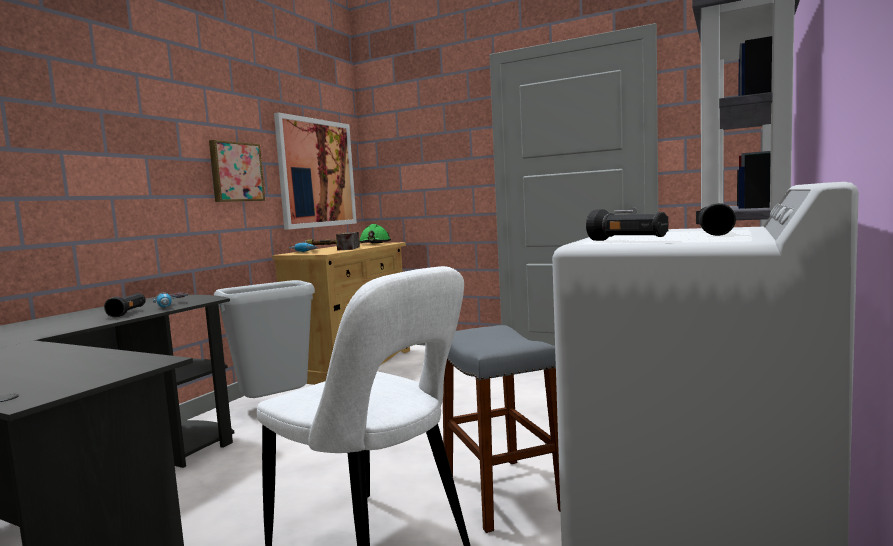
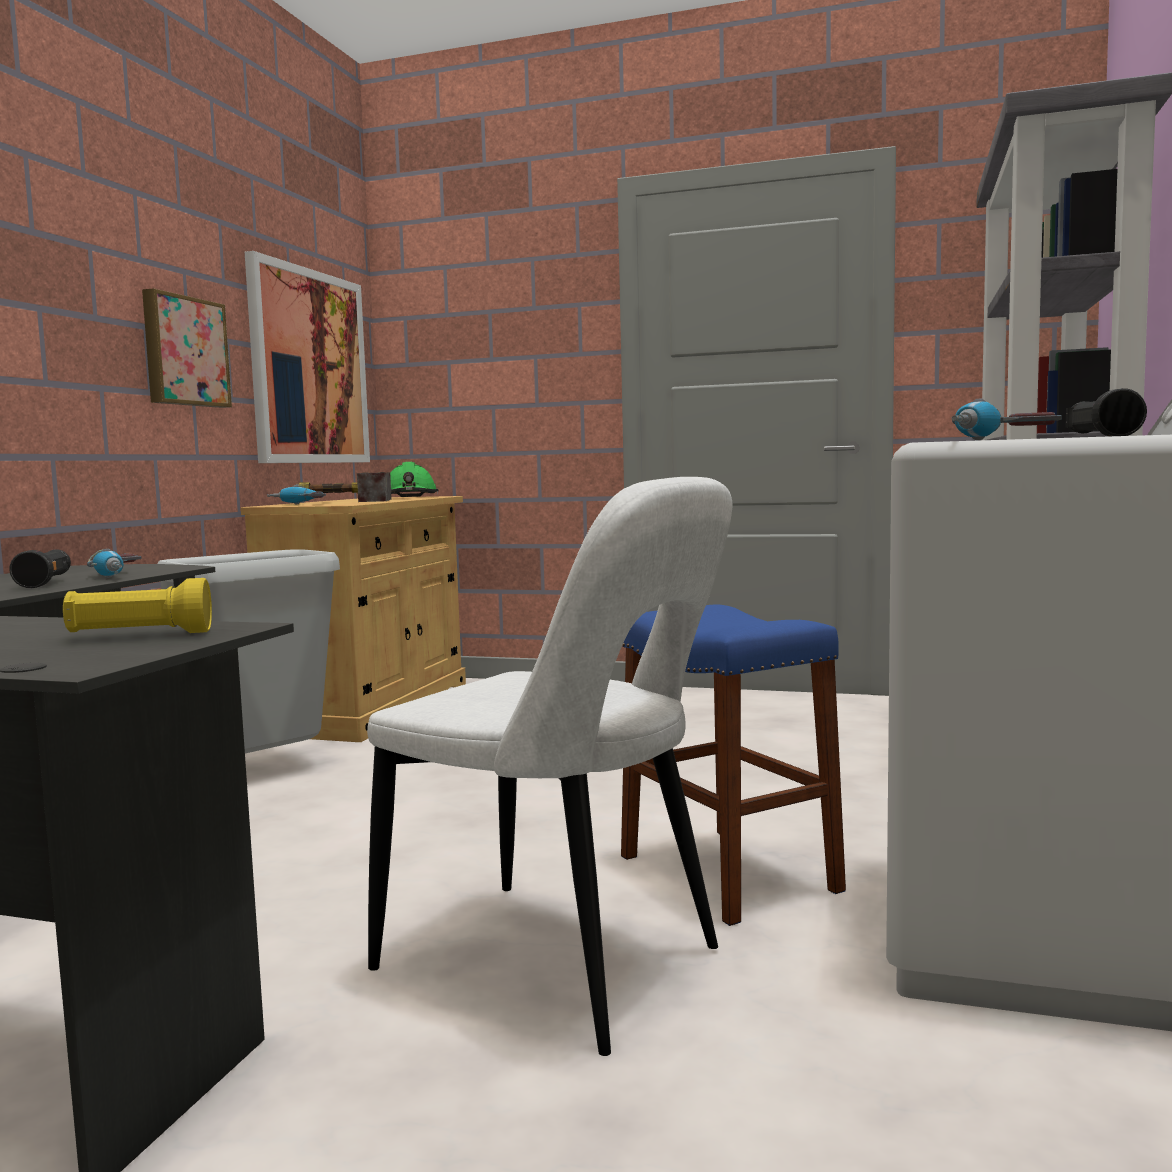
camera: 10 degrees left, 0 degrees up
(100, 368) = (139, 635): none -> yellow flashlight
(502, 492) = (727, 873): grey stool -> blue stool
(627, 241) = (1000, 439): black flashlight -> power drill

